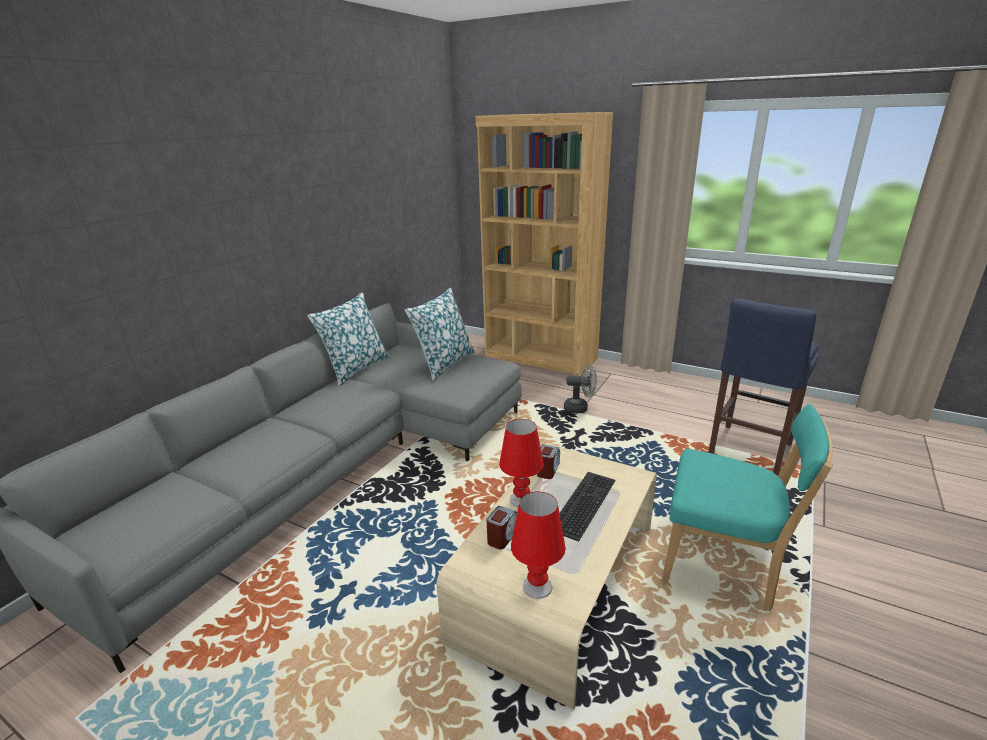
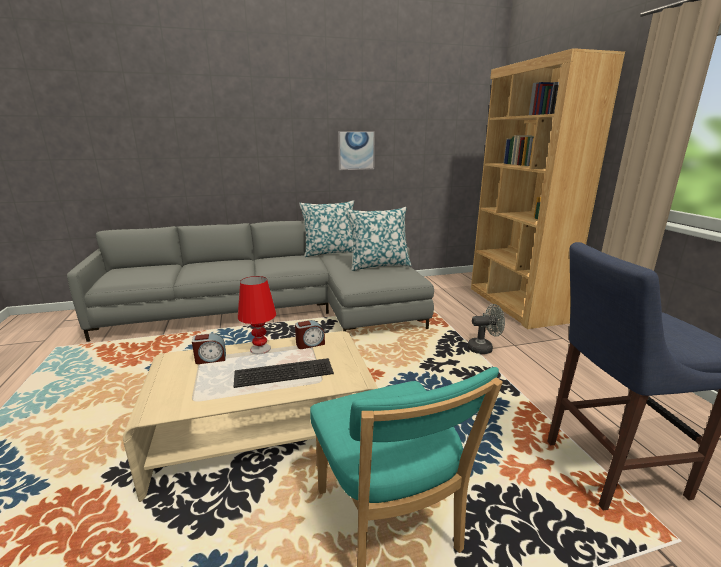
camera: 45 degrees right, 5 degrees down
(342, 225) = (356, 150): none -> picture
(537, 587) = (165, 391): red table lamp -> none
(580, 408) = (484, 348): grey fan -> grey fan turned 60 degrees counterclockwise

